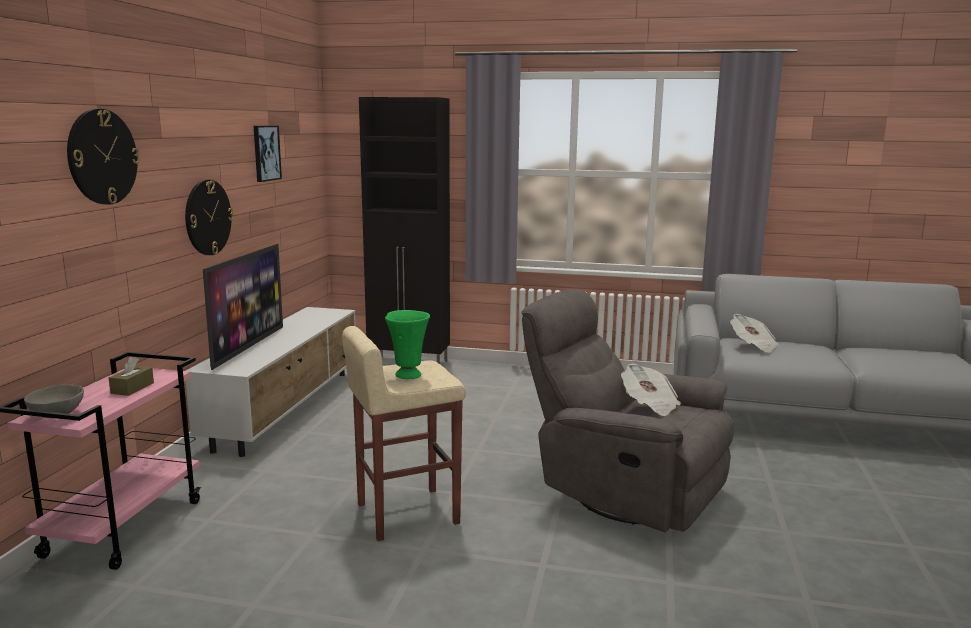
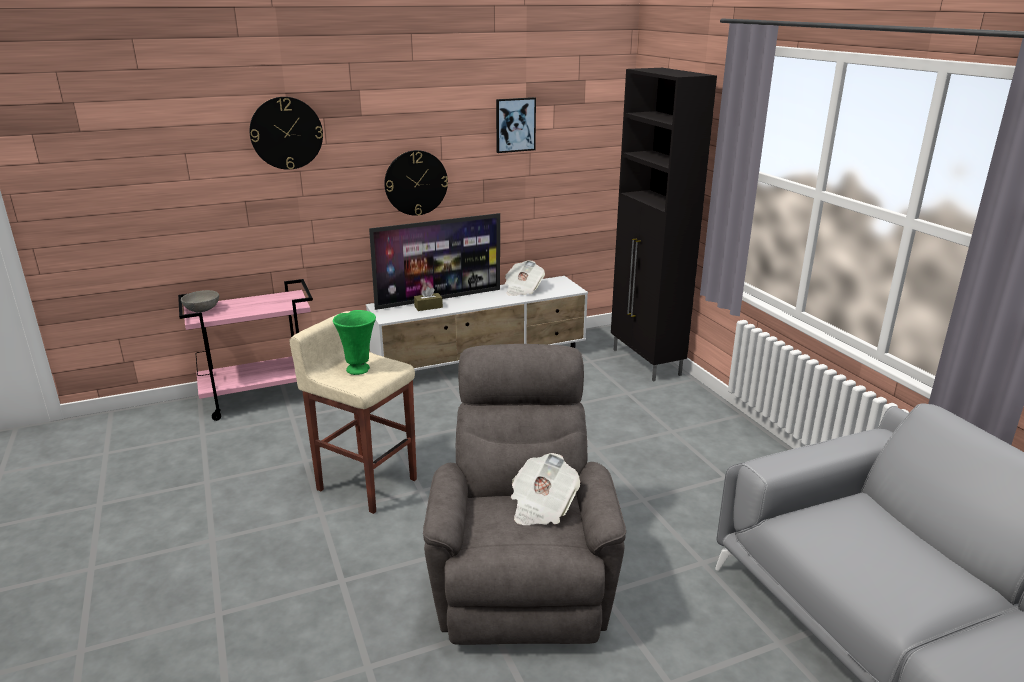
camera: 55 degrees right, 10 degrees up
(132, 388) = (262, 307): brown tissue box -> brown tissue box (428, 307)
(753, 345) = (858, 523): newspaper -> newspaper (522, 289)

